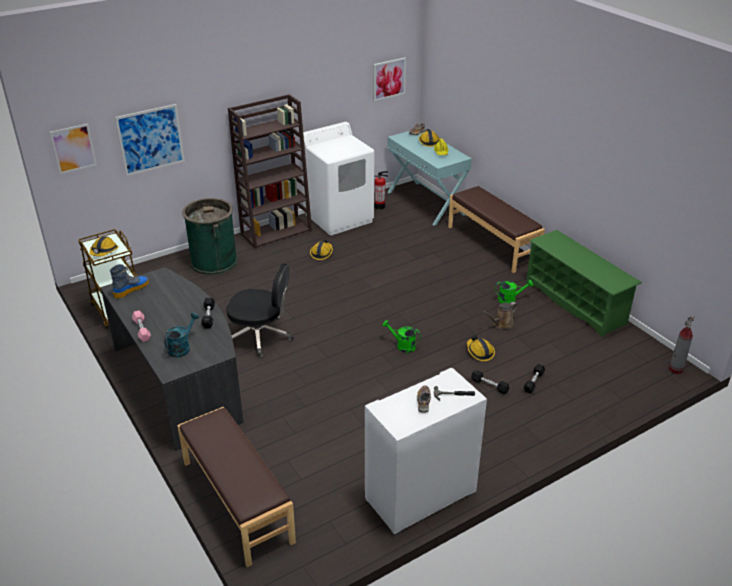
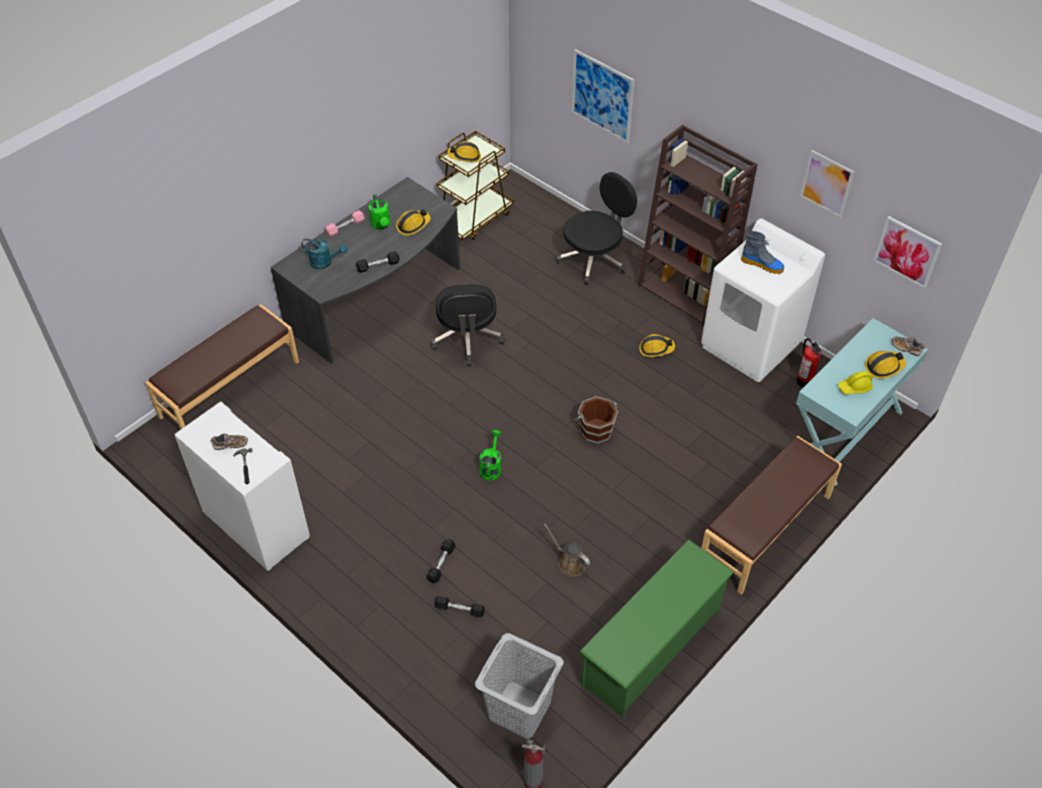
camera: 75 degrees right, 15 degrees up
(73, 148) = (535, 51): picture -> picture (826, 183)
(131, 289) = (409, 198): boot -> boot (762, 265)
(214, 261) = (594, 259): green trash can -> black office chair
(386, 292) = (595, 430): none -> brown bucket
(479, 352) = (503, 546): hard hat -> hard hat (413, 225)
(510, 299) = (629, 566): green watering can -> green watering can (381, 225)
(620, 366) = (519, 709): none -> grey laundry basket

